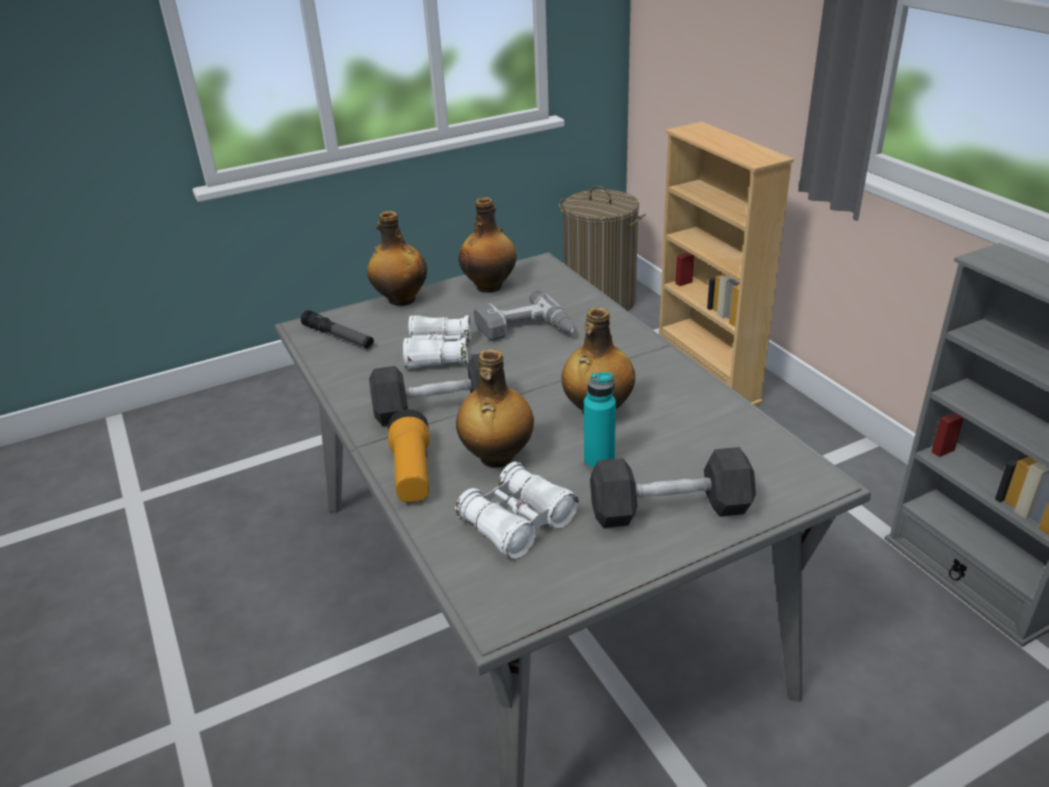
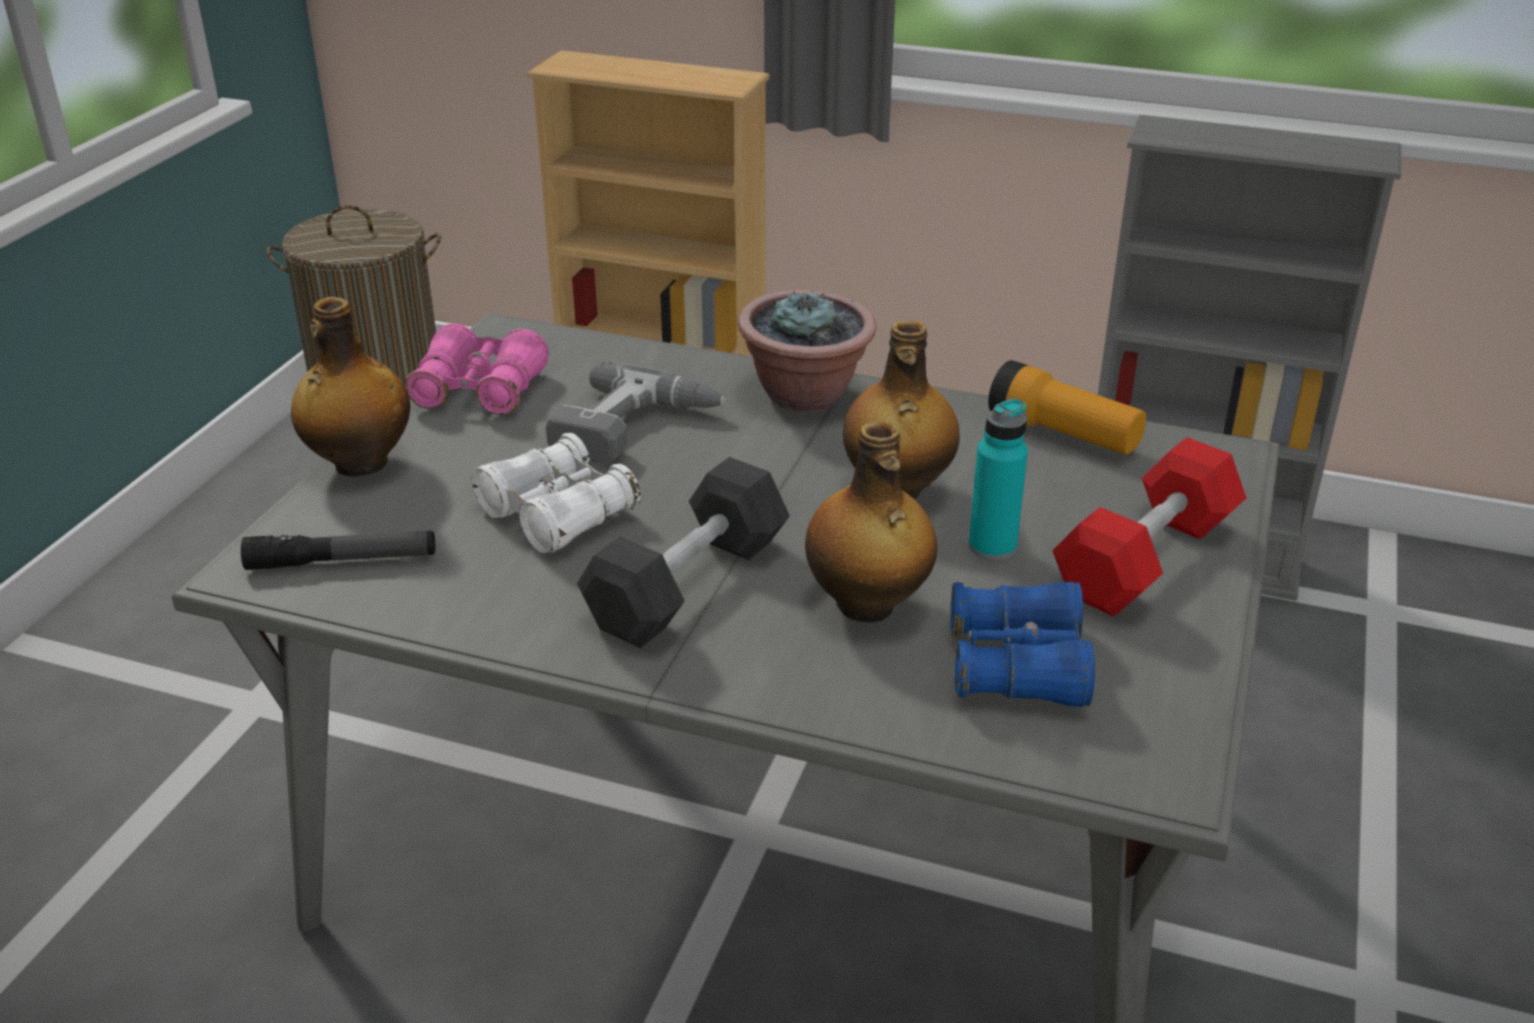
camera: 45 degrees left, 0 degrees up
(412, 472) = (788, 682): flashlight -> flashlight (1063, 434)
(490, 286) = (480, 390): bottle -> pink binoculars
(517, 522) = (1017, 665): white binoculars -> blue binoculars
(629, 346) = (806, 394): none -> potted plant
(670, 509) = (1145, 558): black dumbbell -> red dumbbell

